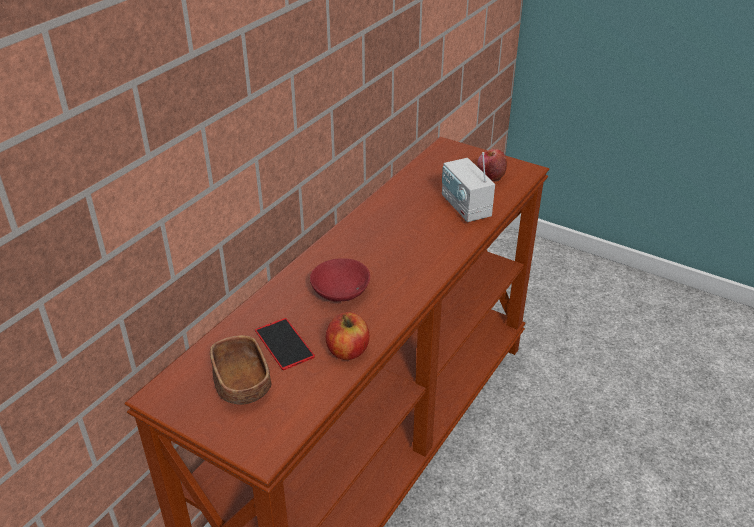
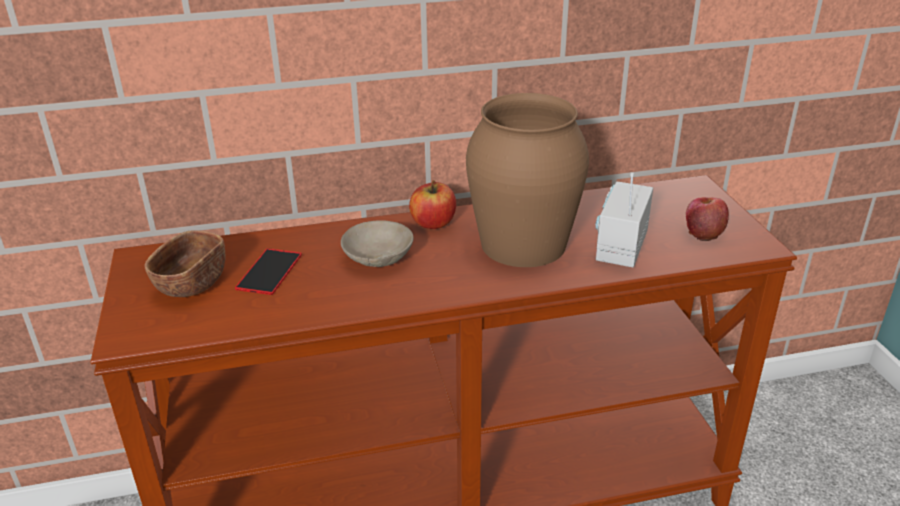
camera: 45 degrees right, 5 degrees down
(339, 290) = (379, 256): red bowl -> beige bowl
(348, 351) = (303, 306): apple -> apple (433, 223)
(410, 234) = (522, 244): none -> brown vase

